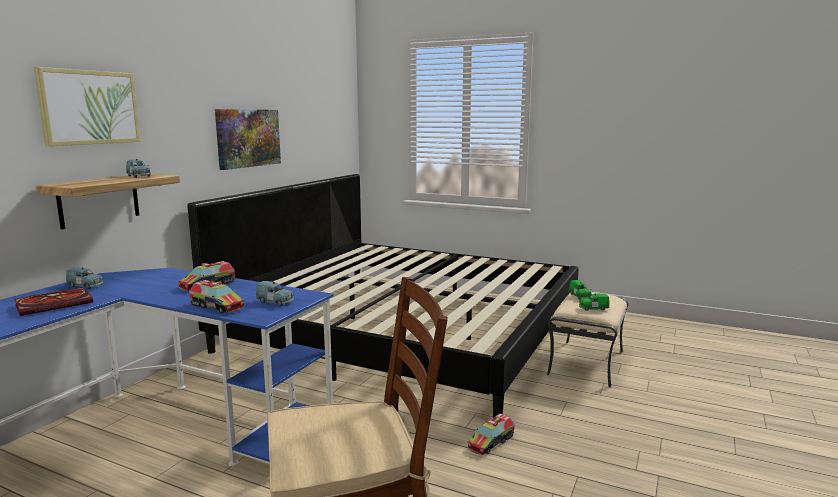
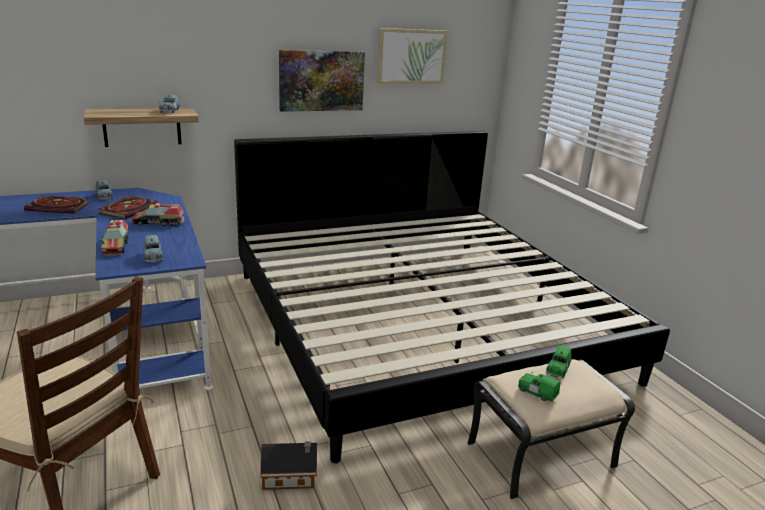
camera: 40 degrees right, 10 degrees up
(89, 107) = (136, 46): picture -> picture (411, 56)
(145, 286) = (128, 209): none -> book
(491, 442) = (291, 476): toy truck -> toy house

